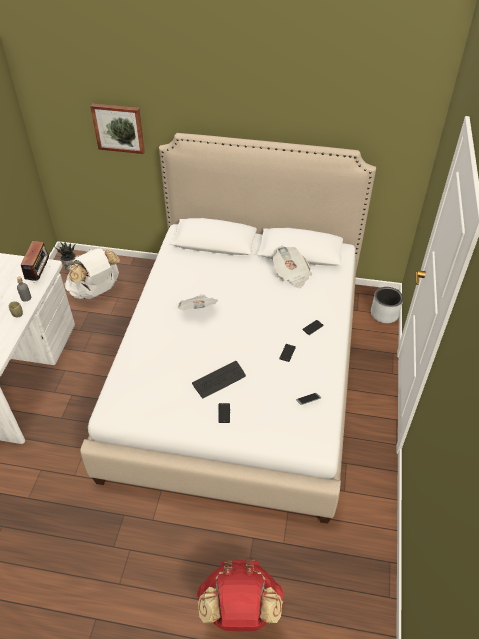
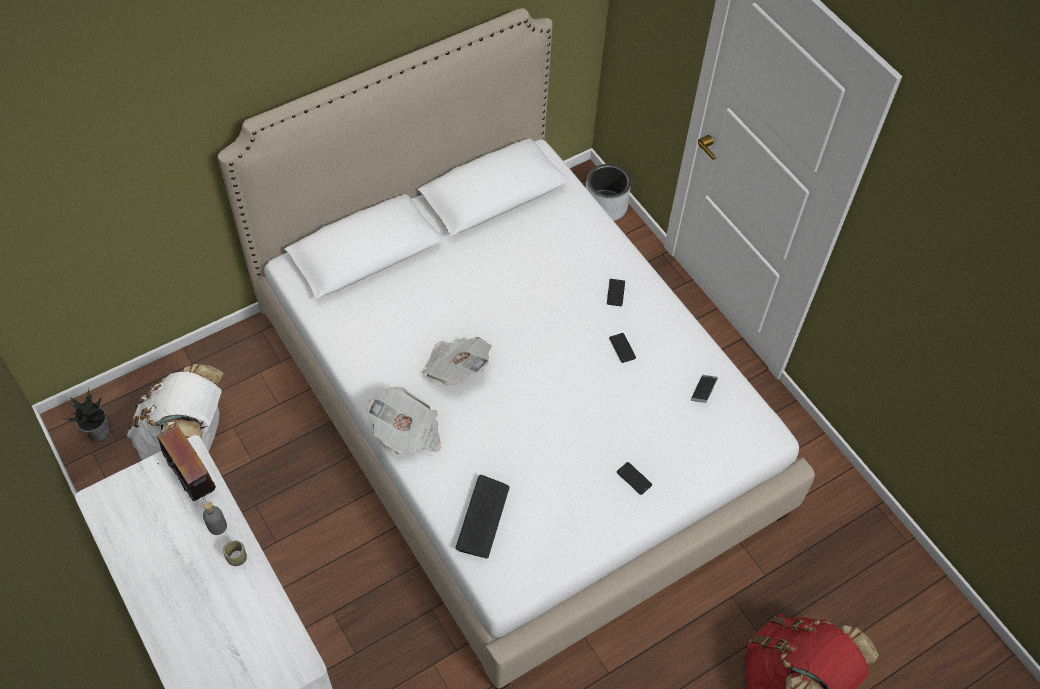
camera: 45 degrees left, 10 degrees up
(119, 128) = (128, 164): picture -> none
(219, 380) = (585, 442): keyboard -> keyboard (483, 517)
(291, 275) = (516, 235): newspaper -> newspaper (408, 433)

